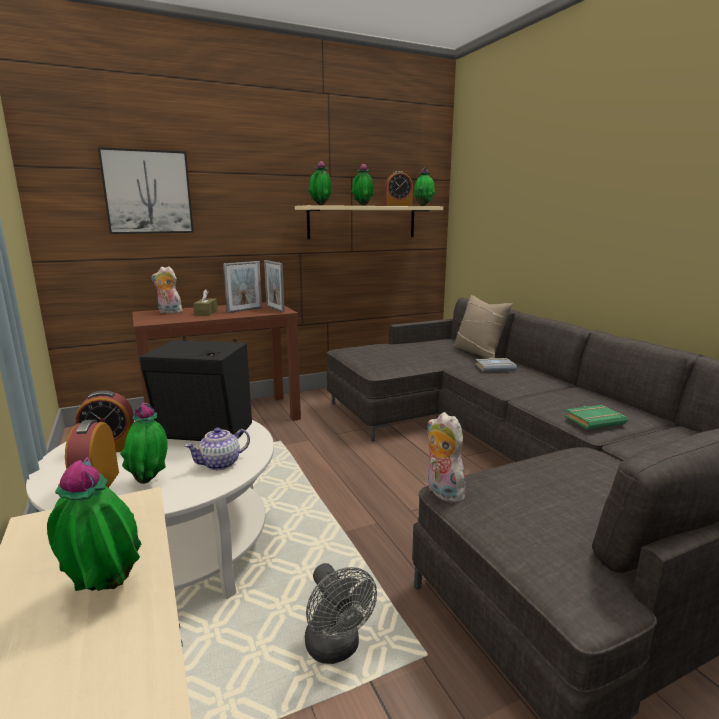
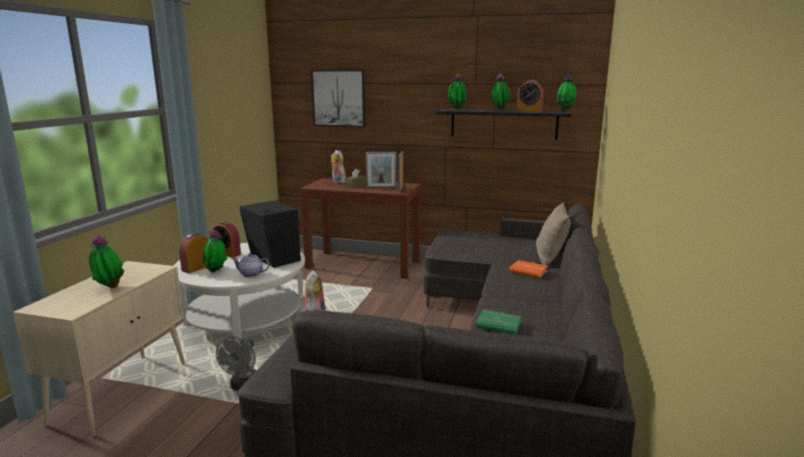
camera: 40 degrees right, 0 degrees up
(362, 222) = (503, 123): beige shelf -> black shelf
(495, 367) = (529, 271): grey book -> orange book

